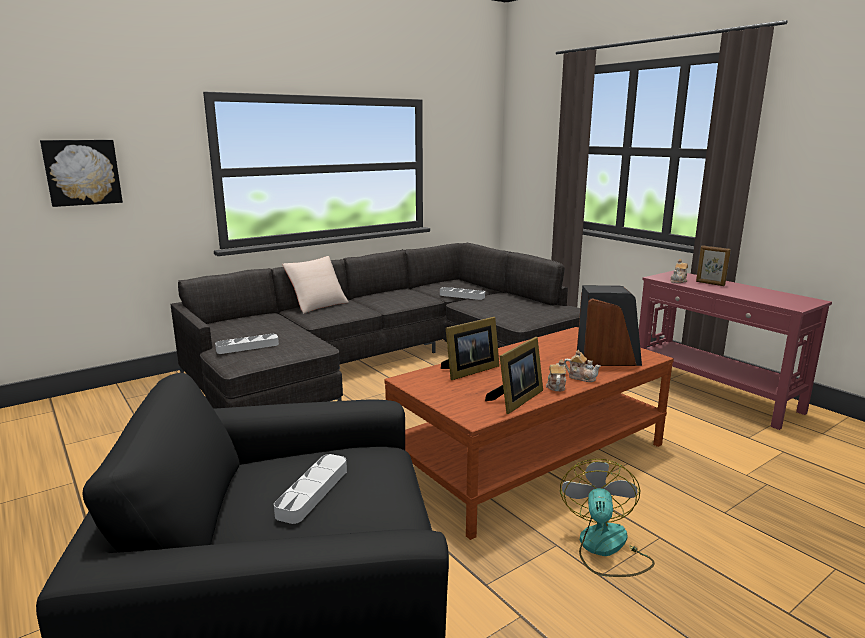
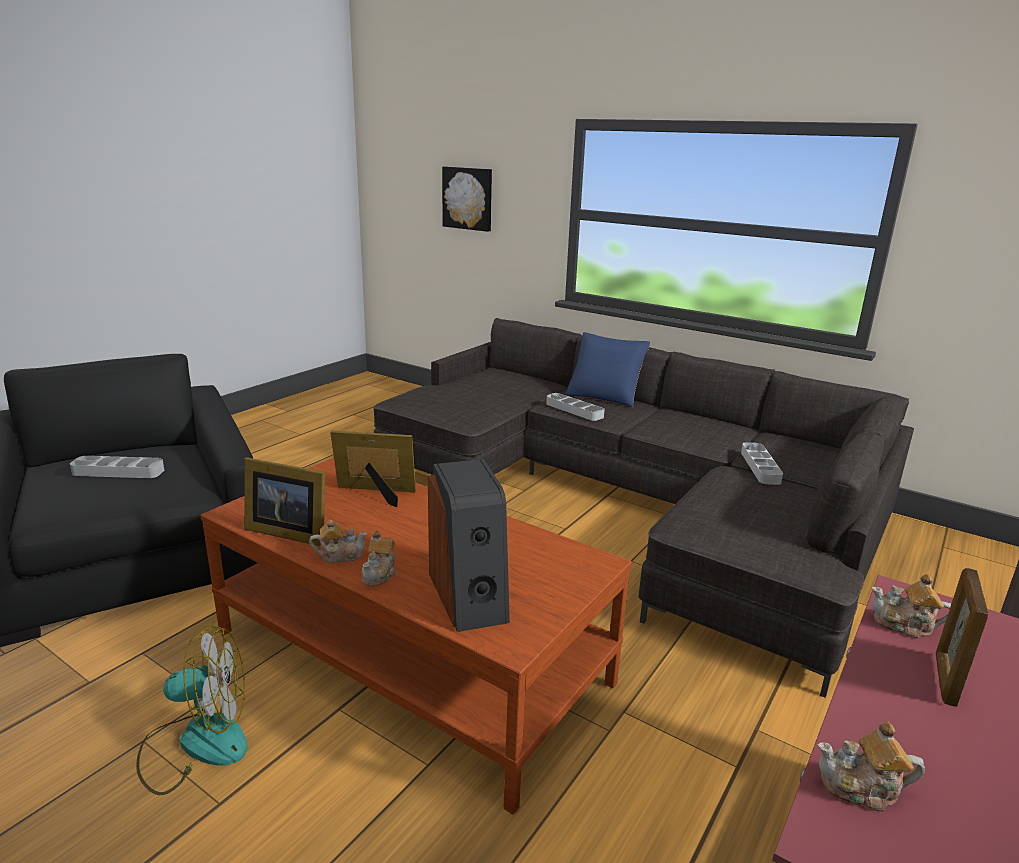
camera: 70 degrees right, 5 degrees up
(247, 347) = (441, 394): grey tray -> grey tray (574, 410)
(317, 305) = (605, 395): beige pillow -> blue pillow
(468, 371) = (377, 494): picture frame -> picture frame turned 150 degrees clockwise
(770, 300) = (862, 788): none -> teapot

